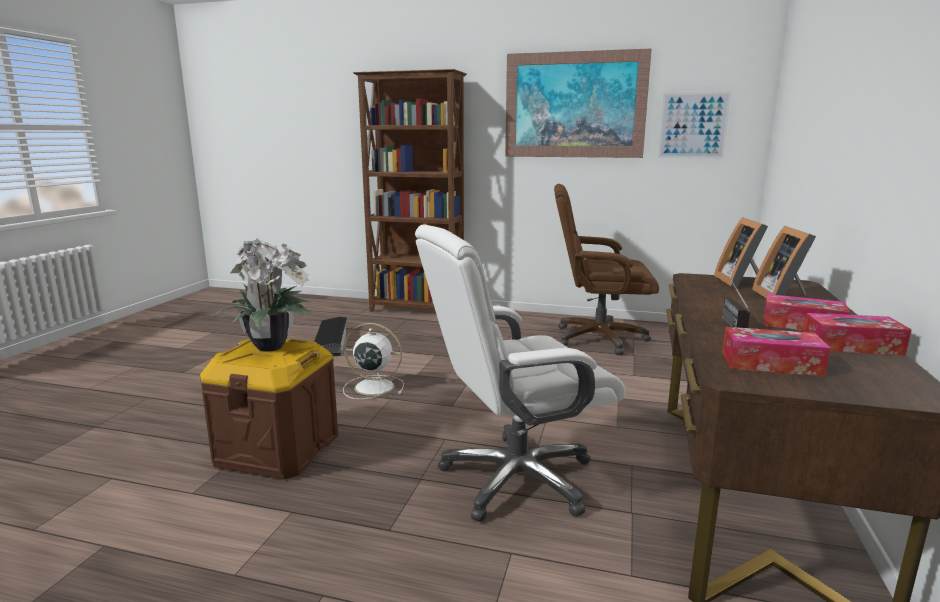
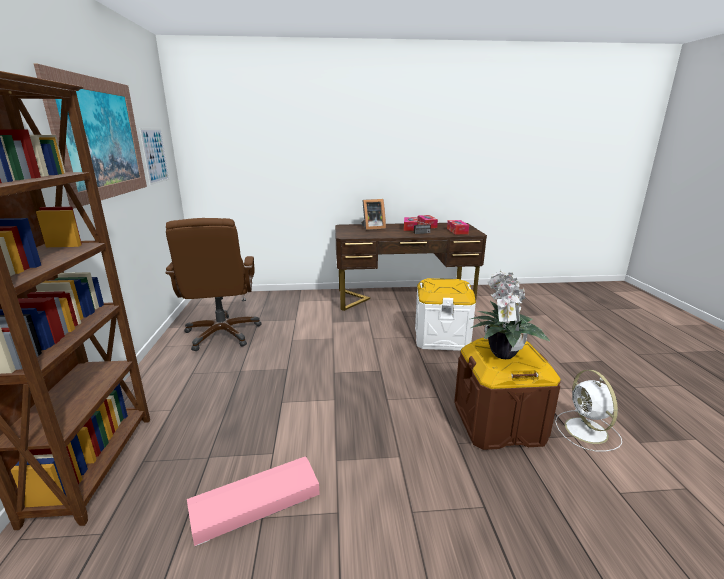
camera: 110 degrees left, 5 degrees up
(331, 342) = (255, 503): black storage box -> pink storage box
(372, 387) = (372, 416): white fan -> white fan (587, 431)
(516, 479) = (441, 338): white office chair -> white storage box
(740, 282) = (349, 231): picture frame -> none

